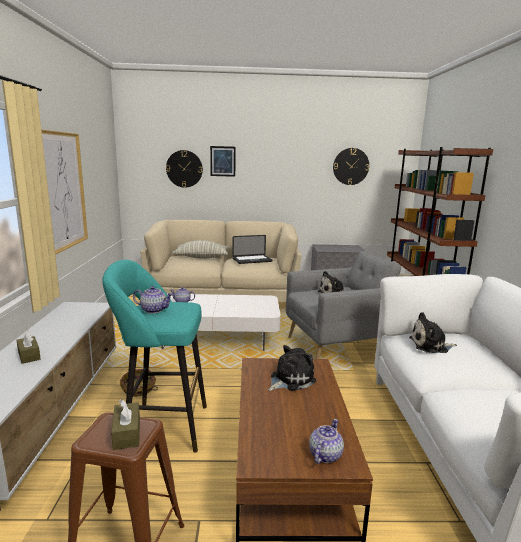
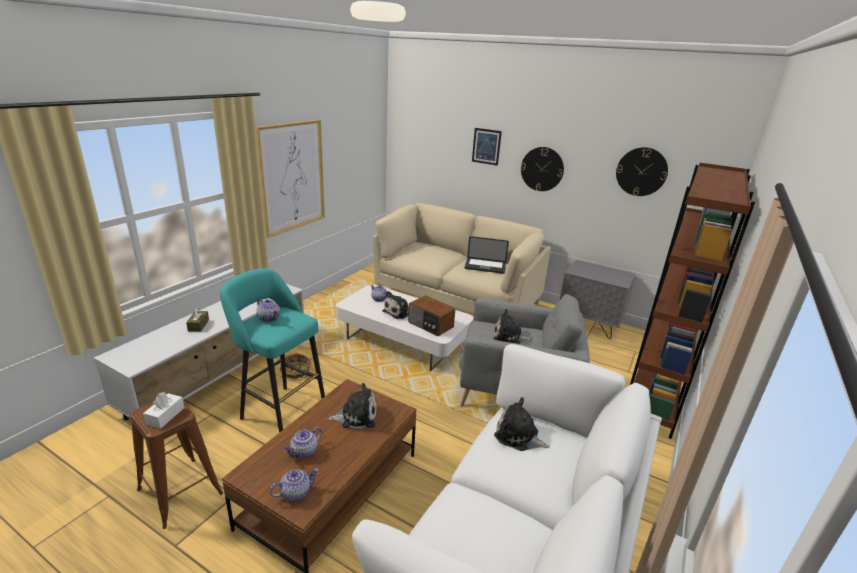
camera: 30 degrees right, 10 degrees up
(127, 433) = (165, 416): brown tissue box -> white tissue box
(184, 169) = (447, 150): wall clock -> wall clock (542, 169)
(201, 257) = (440, 251): pillow -> none
(212, 306) = (398, 312): none -> plush toy
(250, 308) = (430, 325): none -> radio
(286, 422) = (304, 452): none -> teapot

